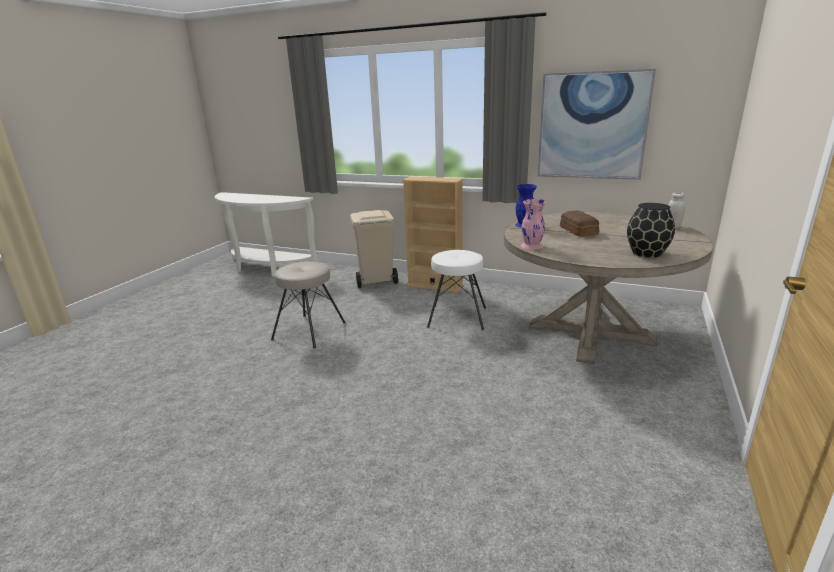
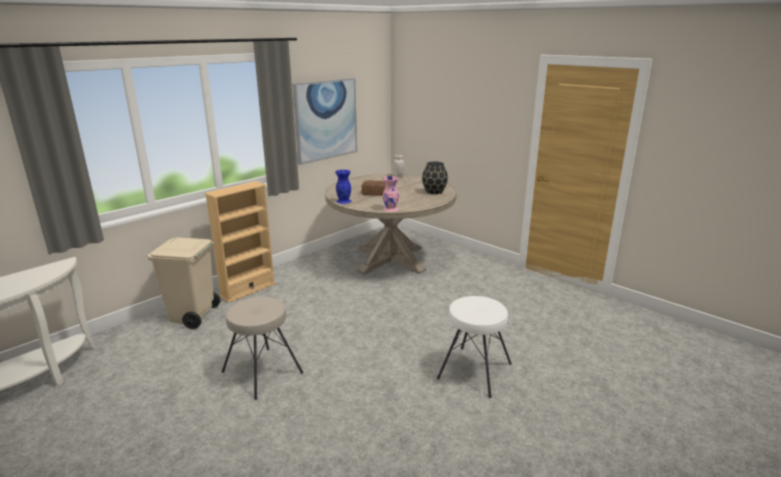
camera: 70 degrees left, 0 degrees up
(457, 317) = (319, 294): white stool -> white stool (474, 371)

